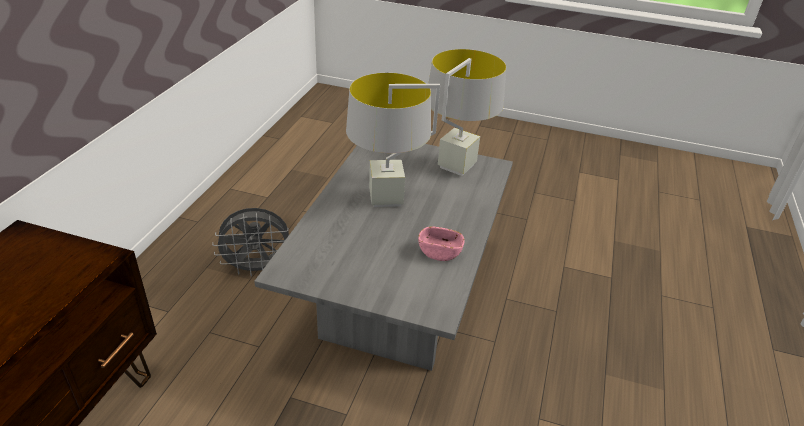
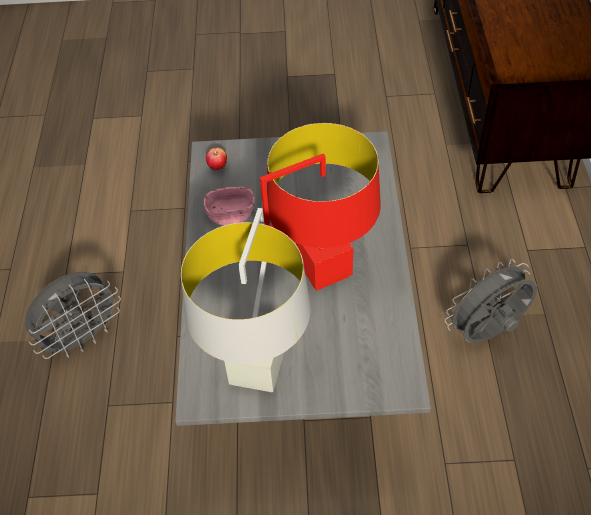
camera: 165 degrees right, 15 degrees up
(386, 198) = (323, 271): grey table lamp -> red table lamp
(436, 296) = (218, 167): none -> apple
(579, 366) = (82, 338): none -> grey fan

